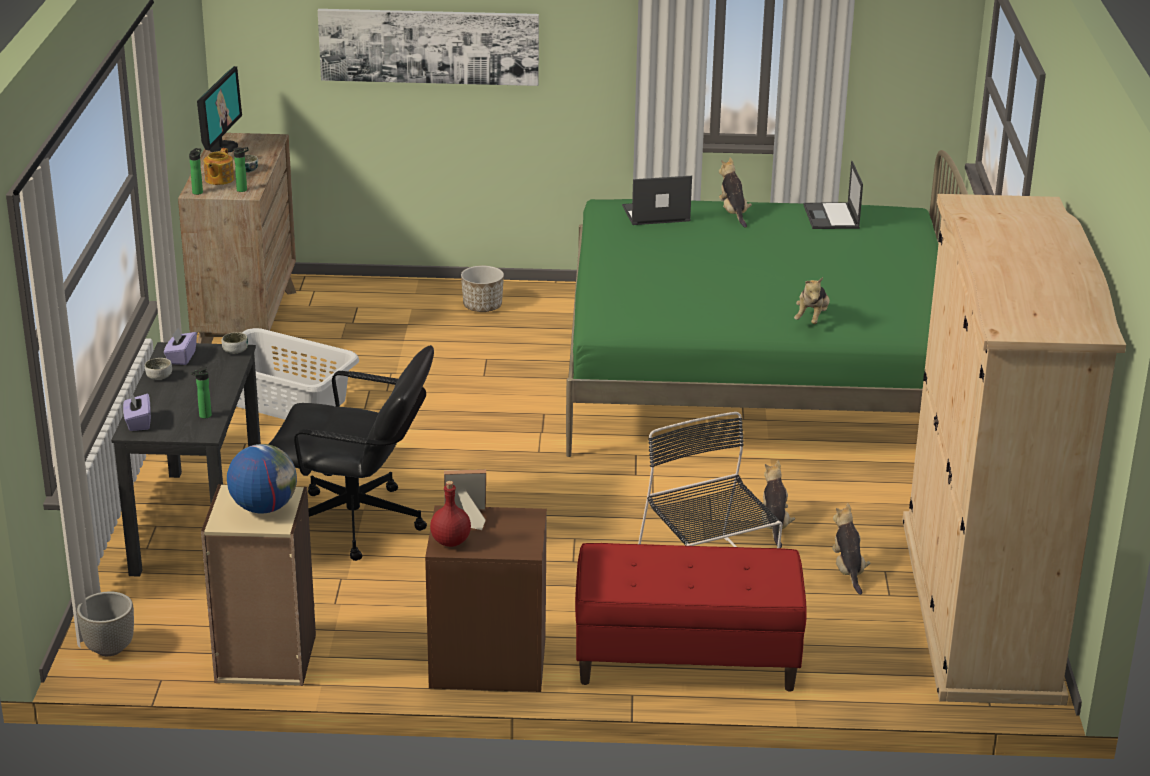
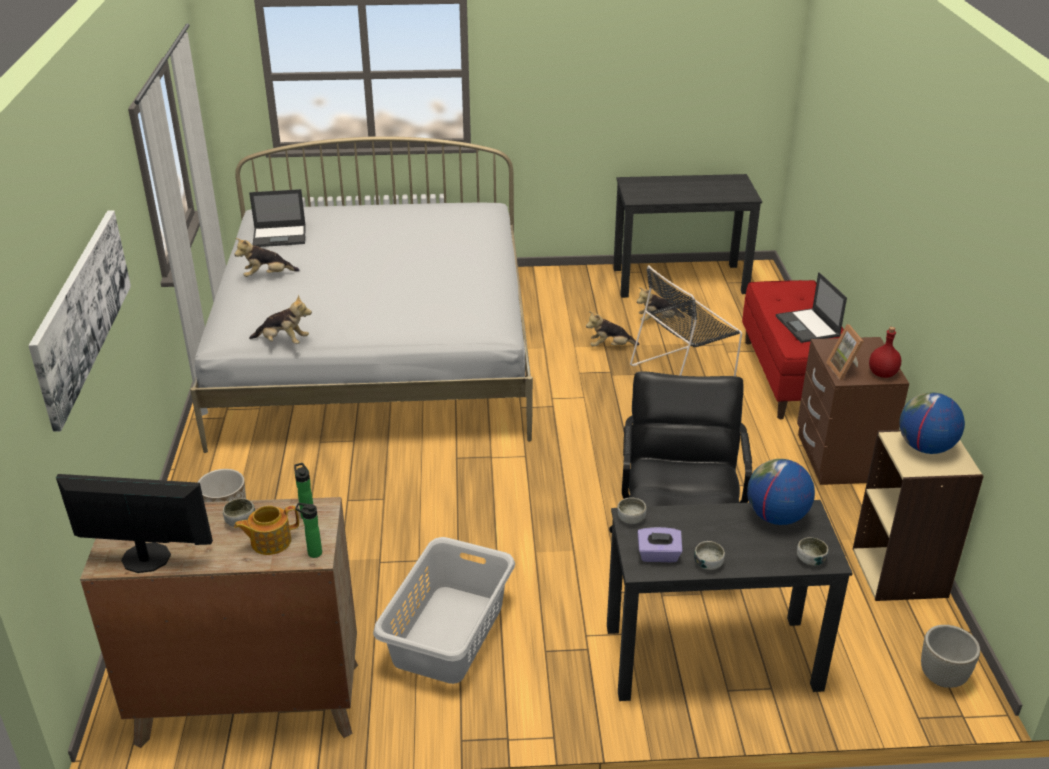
camera: 95 degrees left, 5 degrees up
(138, 423) = (810, 559): purple tissue box -> bowl
(203, 416) = (776, 517): bottle -> globe
(219, 179) = (270, 541): teapot -> teapot turned 150 degrees clockwise
(655, 214) = (263, 311): laptop -> laptop (808, 326)
(759, 374) = (377, 354): green bed -> white bed
(812, 318) = (477, 244): plush toy -> plush toy (283, 342)
(979, 606) = (680, 280): beige wardrobe -> black desk

